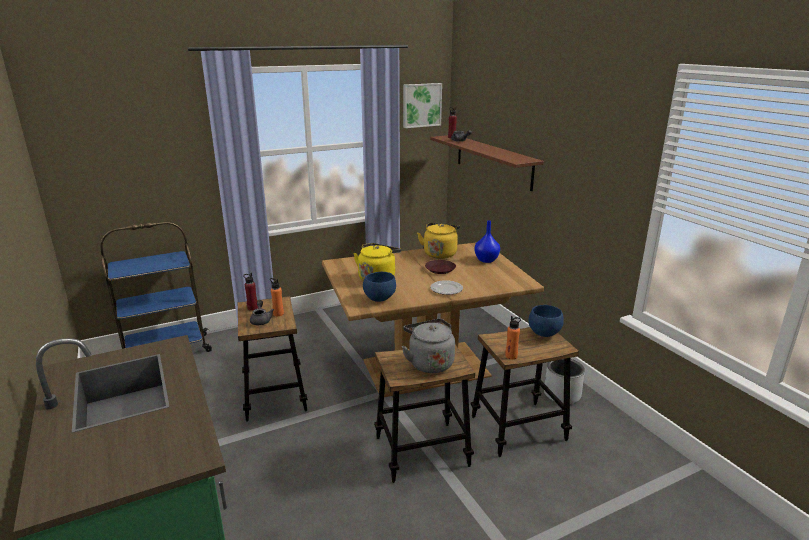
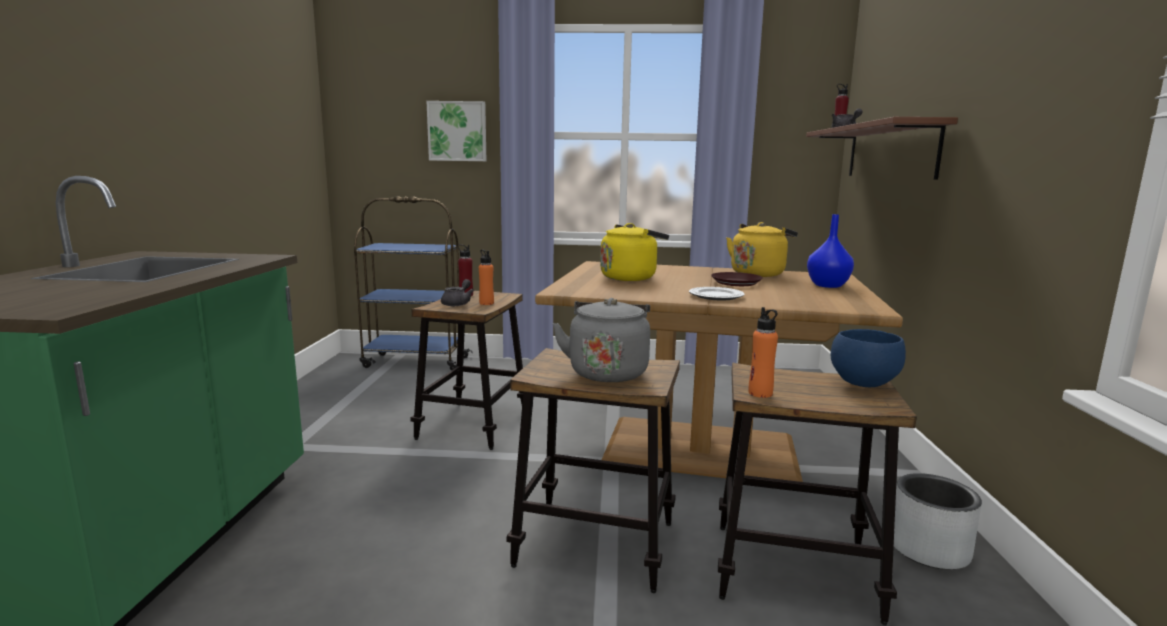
camera: 30 degrees right, 10 degrees down
(379, 298) = (601, 289): blue bowl -> none
(421, 105) = (799, 88): picture -> picture (457, 131)

